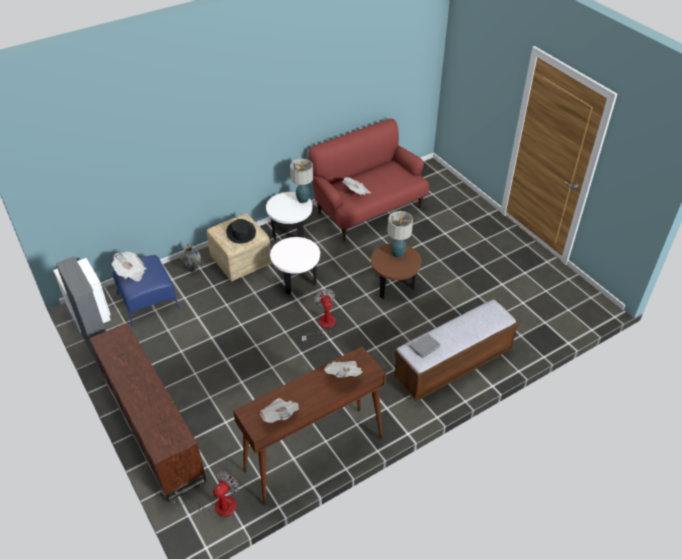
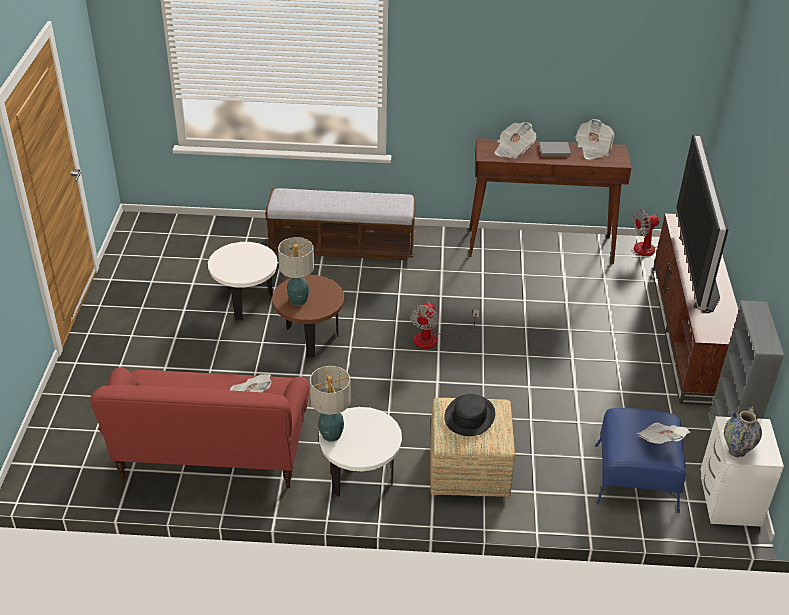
camera: 145 degrees left, 5 degrees down
(145, 387) = (697, 271): none -> television
(192, 268) = (546, 496): vase -> vase (736, 451)
(296, 280) = (416, 404): white side table -> white side table (246, 303)
(425, 346) = (385, 204): grey book -> grey book (553, 150)

